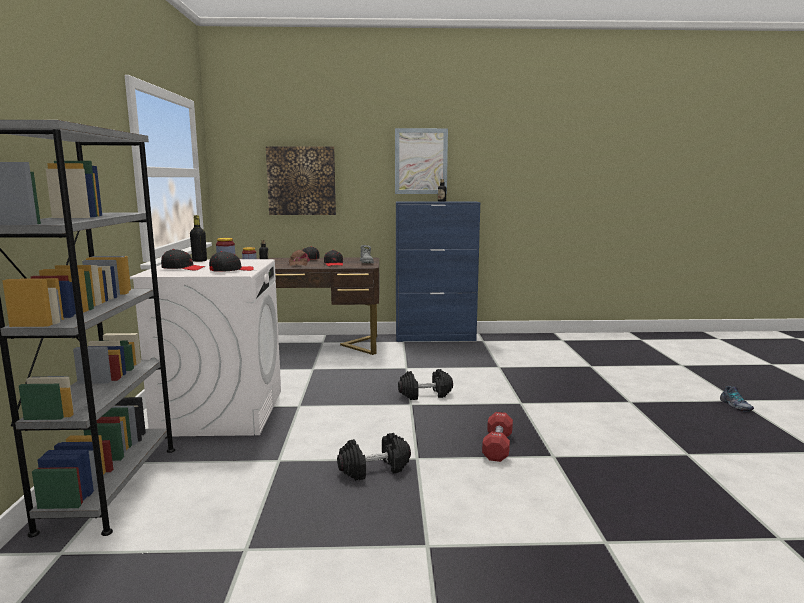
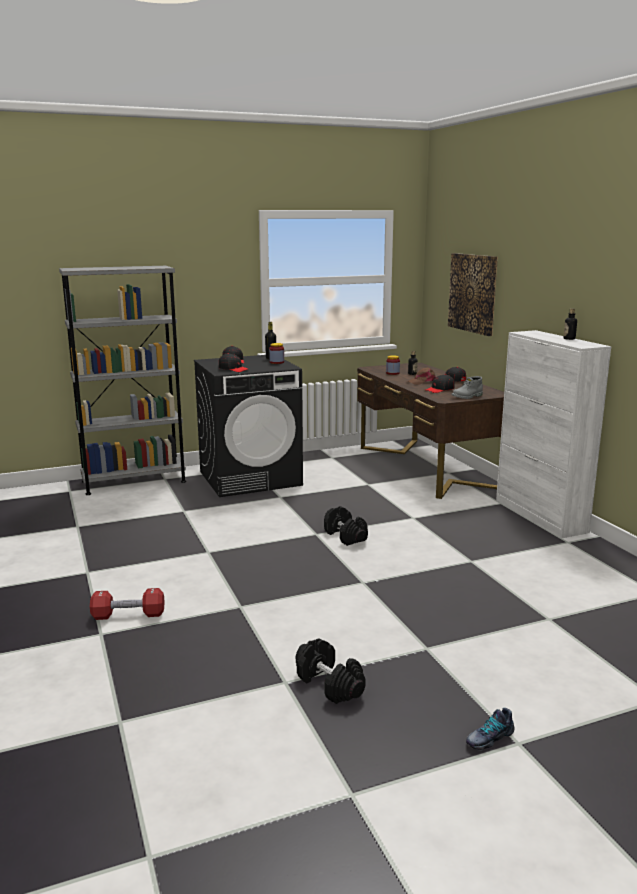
camera: 70 degrees right, 5 degrees up
(221, 412) = (250, 478): white washing machine -> black washing machine
(374, 469) = (183, 541): black dumbbell -> black dumbbell (330, 684)
(421, 161) = (564, 281): picture -> none
(435, 337) = (540, 516): blue cabinet -> white cabinet
(497, 447) = (246, 580): red dumbbell -> red dumbbell (128, 615)

